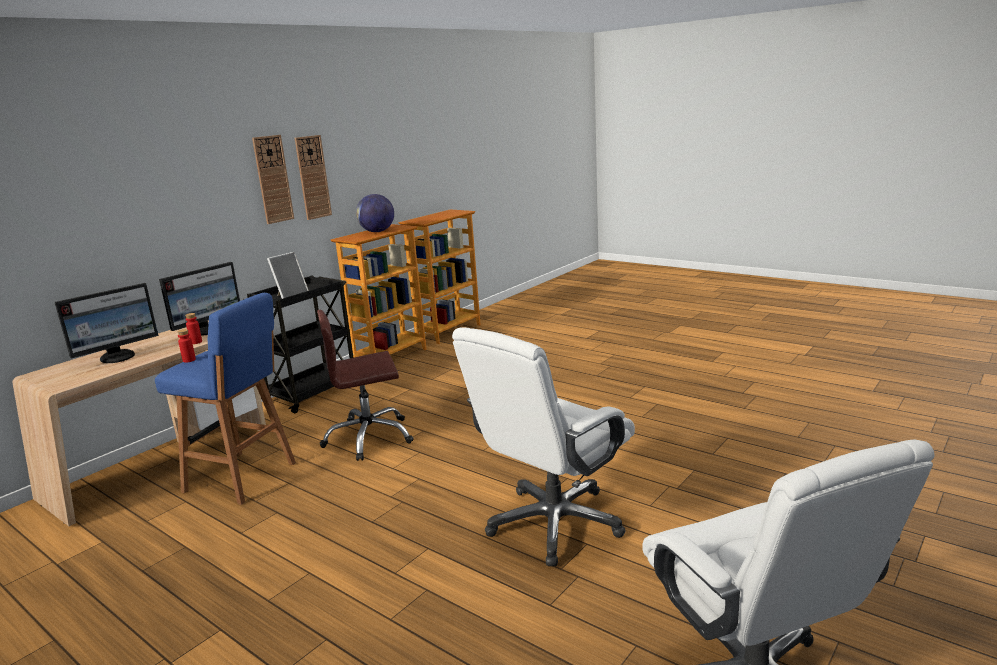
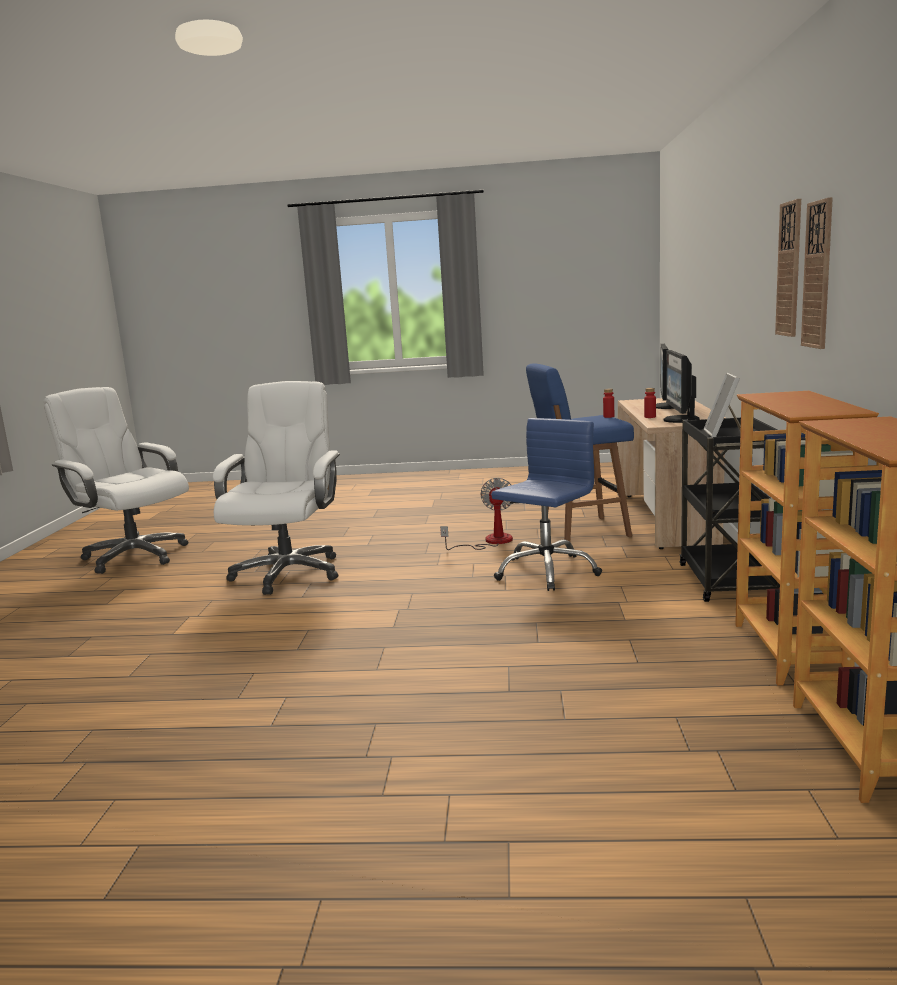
camera: 145 degrees right, 5 degrees down
(329, 495) = (490, 542): none -> fan
(369, 438) = (546, 571): brown office chair -> blue office chair
(377, 231) = (803, 403): globe -> none

